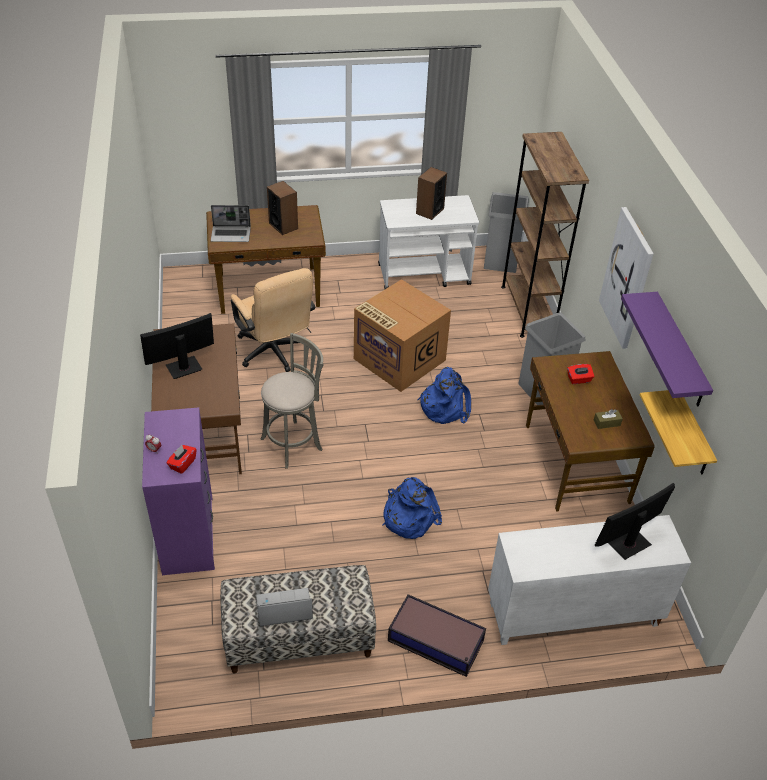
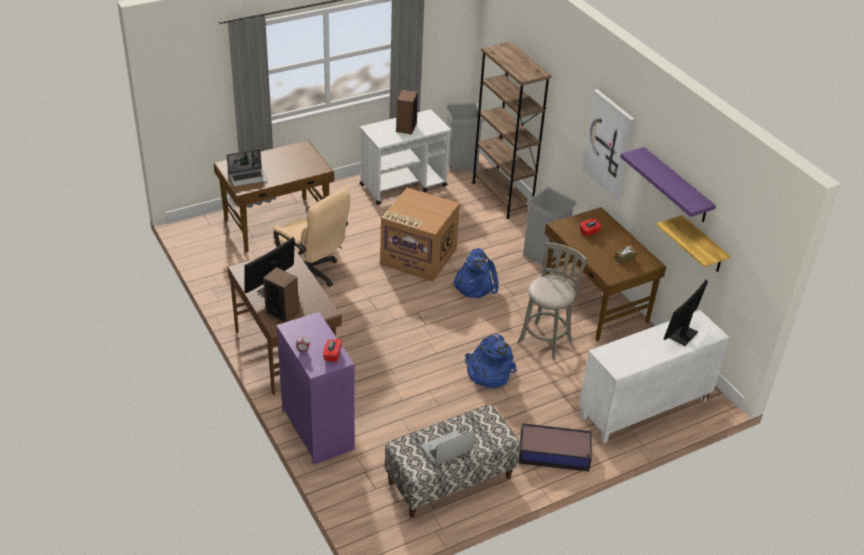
camera: 20 degrees left, 5 degrees down
(283, 226) = (289, 162): speaker -> speaker (282, 312)
(294, 443) = (366, 340): grey stool -> grey stool (546, 339)

